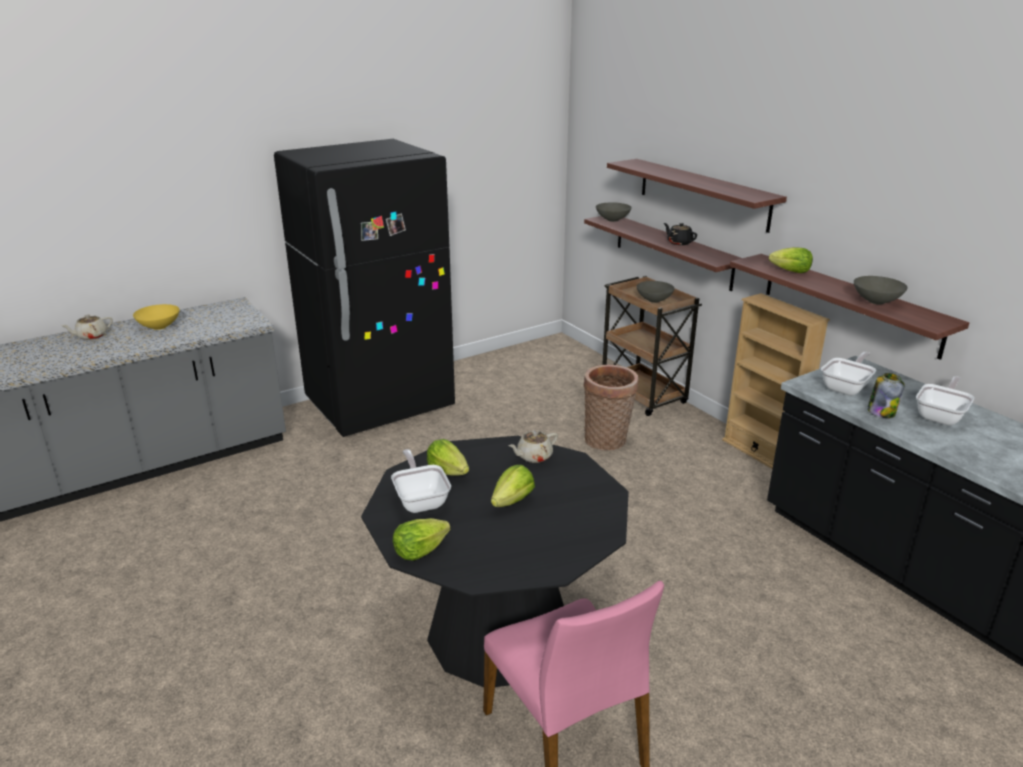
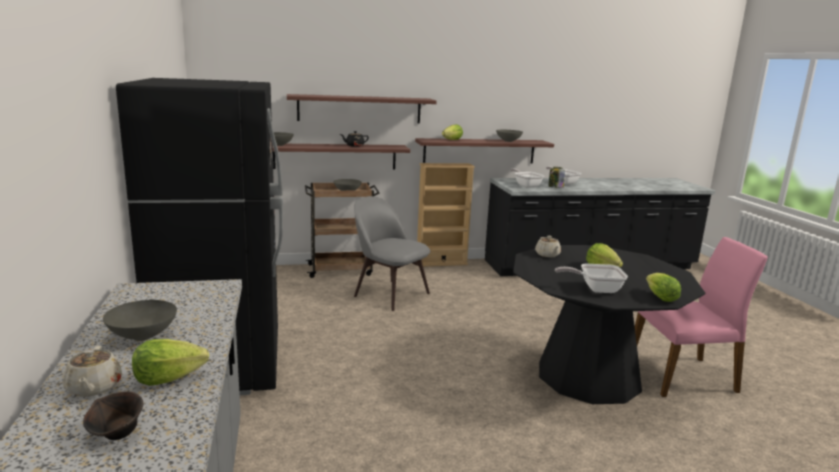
camera: 70 degrees left, 10 degrees down
(42, 355) = (117, 434): none -> brown bowl
(159, 327) = (142, 335): yellow bowl -> grey bowl
(448, 471) = (558, 277): lettuce -> lettuce (168, 378)
(607, 441) = (389, 294): basket -> grey chair

